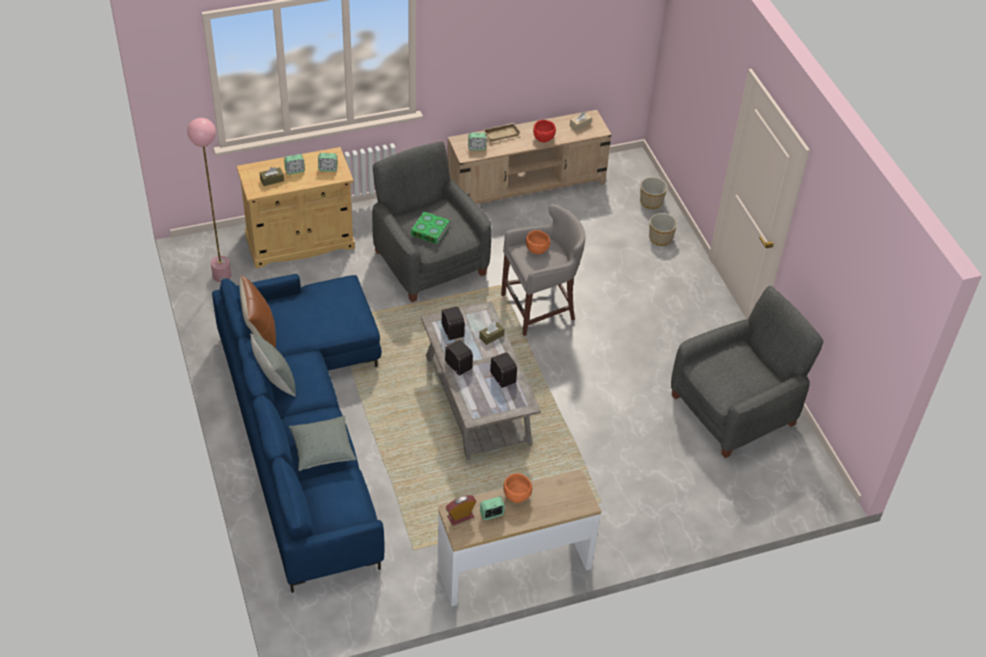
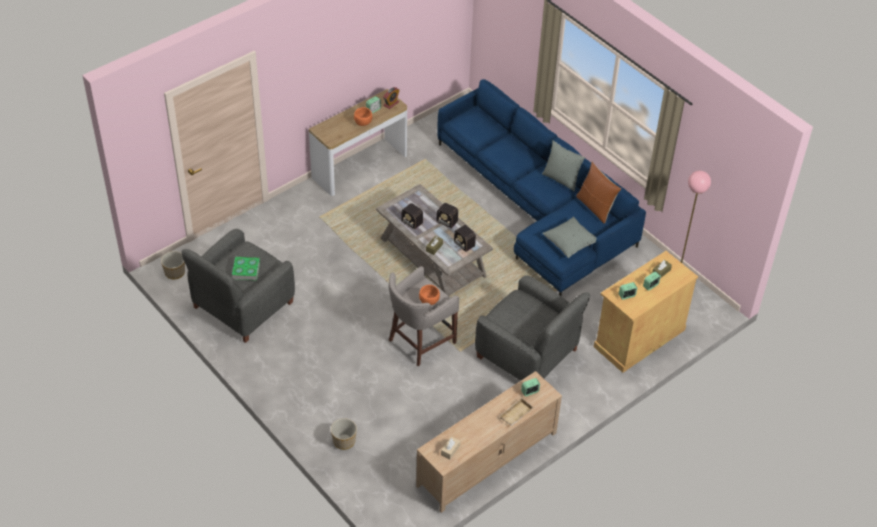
camera: 160 degrees right, 0 degrees up
(322, 450) = (502, 148): grey pillow -> grey pillow (570, 243)
(430, 230) = (525, 310): book -> book (246, 270)
(543, 138) = (476, 422): red bowl -> none
(651, 202) = (365, 479): planter -> planter (174, 272)

